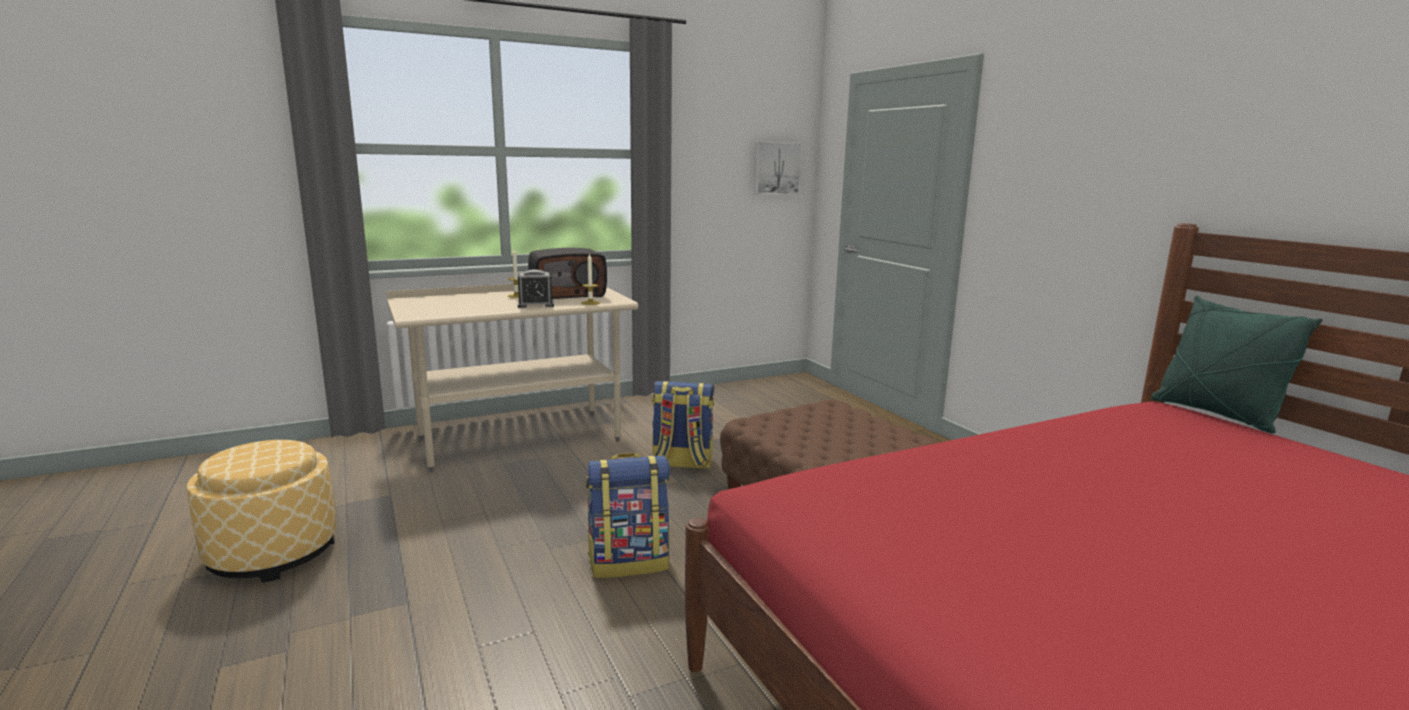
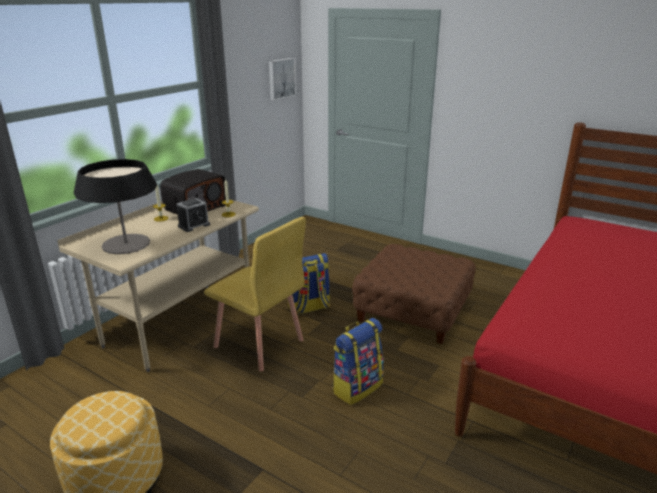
camera: 30 degrees left, 10 degrees up
(443, 306) = (126, 244): none -> table lamp
(574, 481) = (259, 344): none -> yellow chair
(1216, 414) = (601, 220): green pillow -> none

